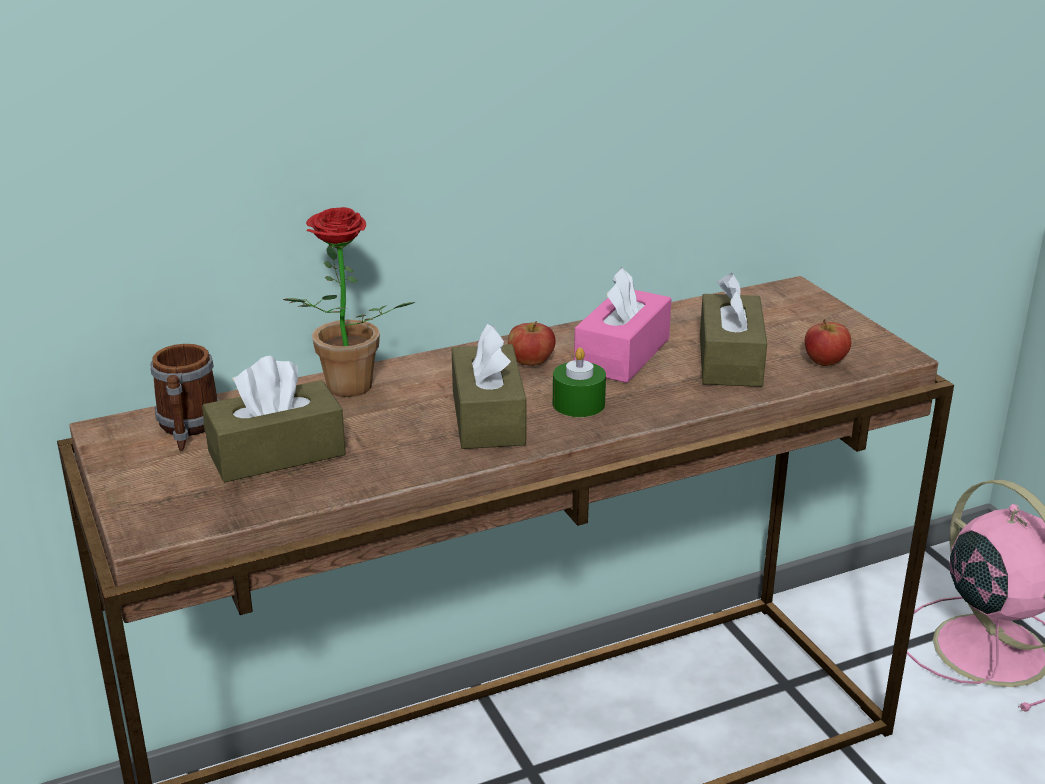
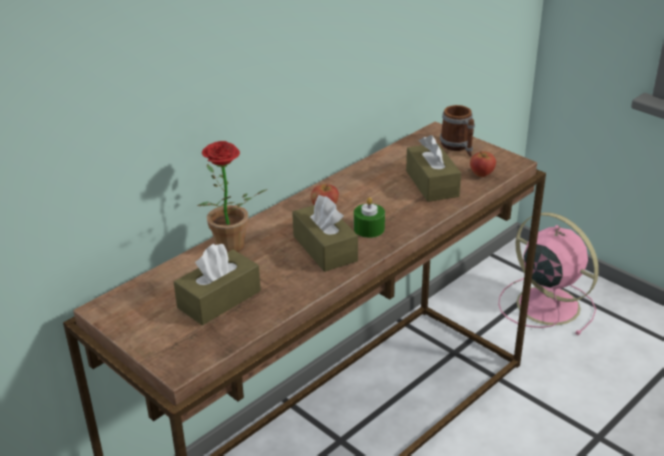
camera: 20 degrees left, 5 degrees up
(188, 429) = (153, 296): mug -> mug (458, 147)
(622, 354) = (372, 192): pink tissue box -> none

